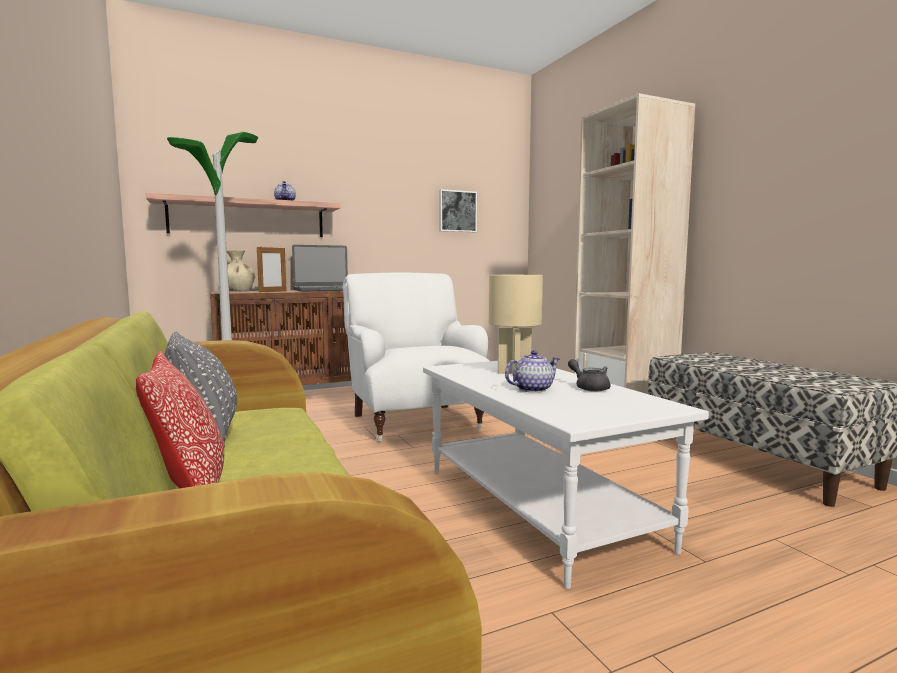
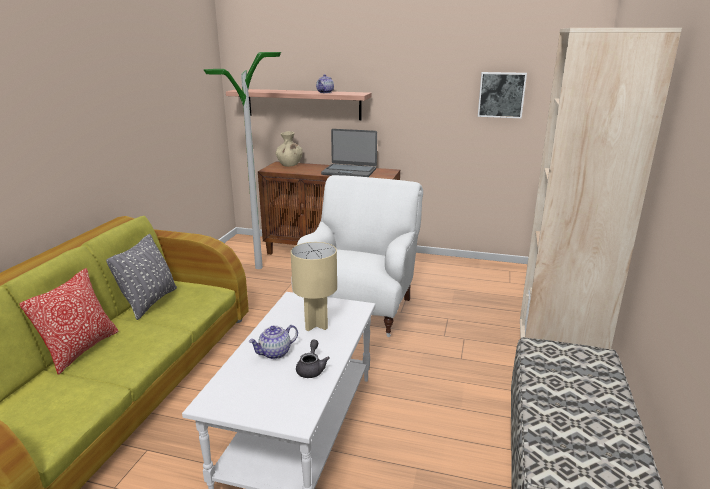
camera: 40 degrees right, 15 degrees up
(272, 291) = (304, 171): picture frame -> none
(532, 389) = (275, 353): teapot -> teapot turned 135 degrees clockwise

